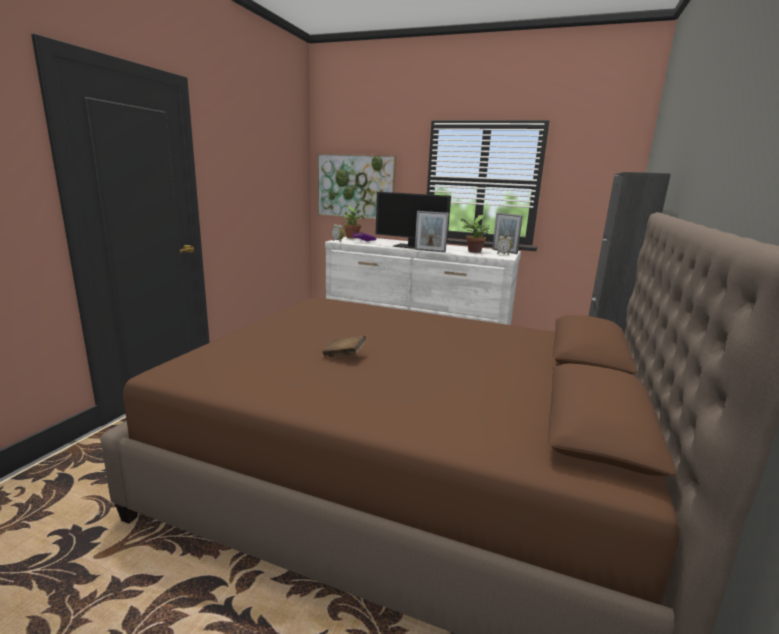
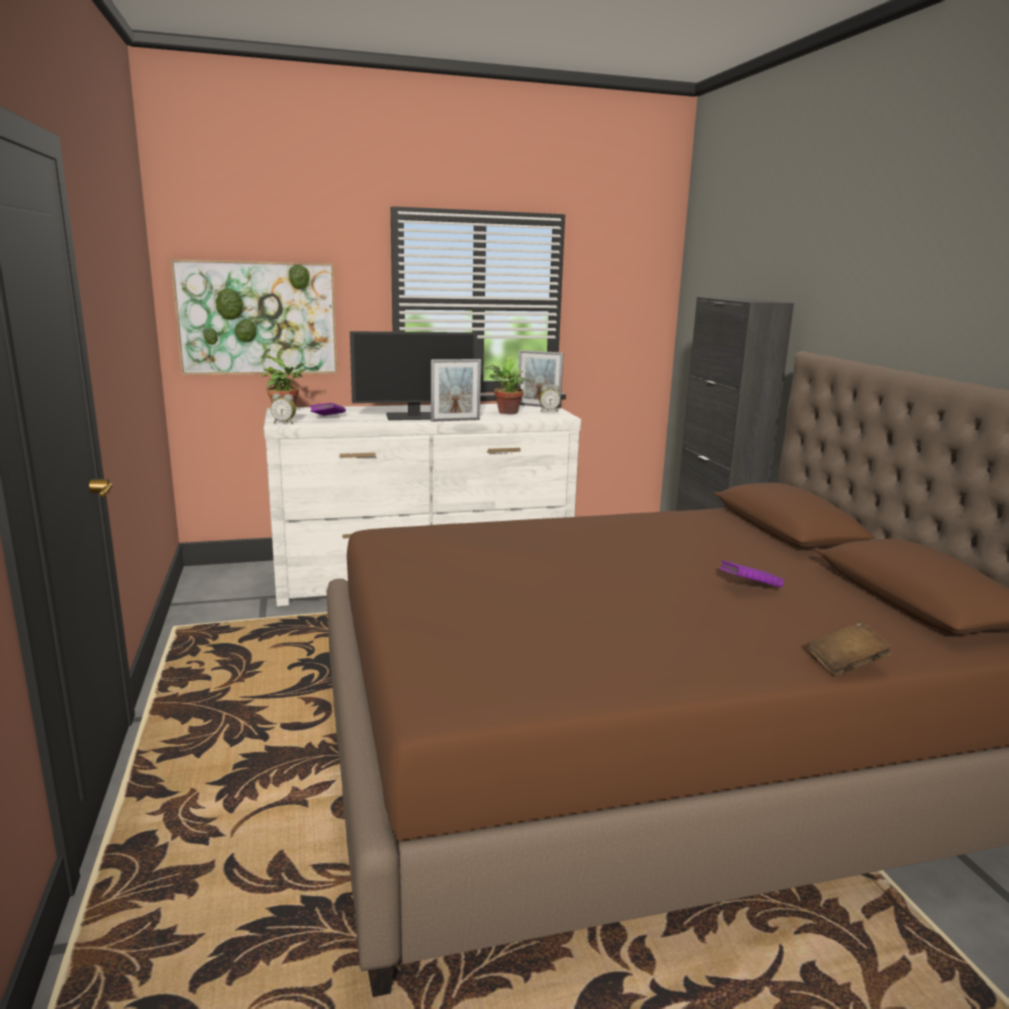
camera: 35 degrees left, 0 degrees up
(344, 356) = (594, 605): brown book -> brown book (846, 664)
(467, 376) = (749, 587): none -> purple book

